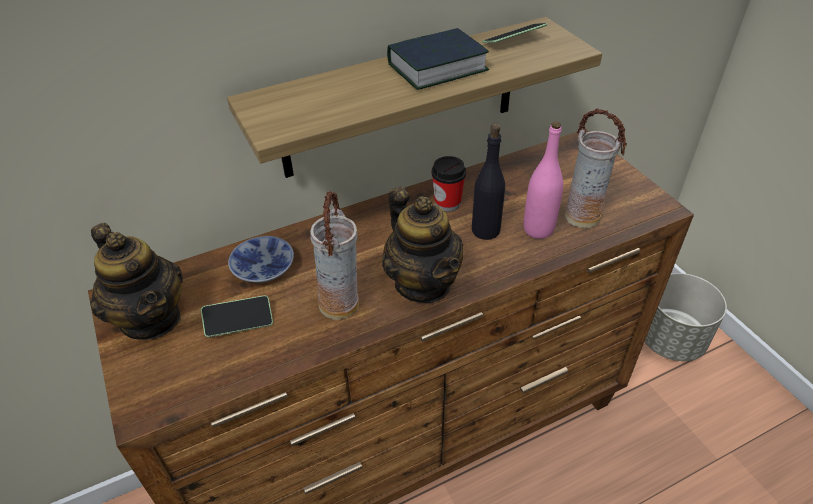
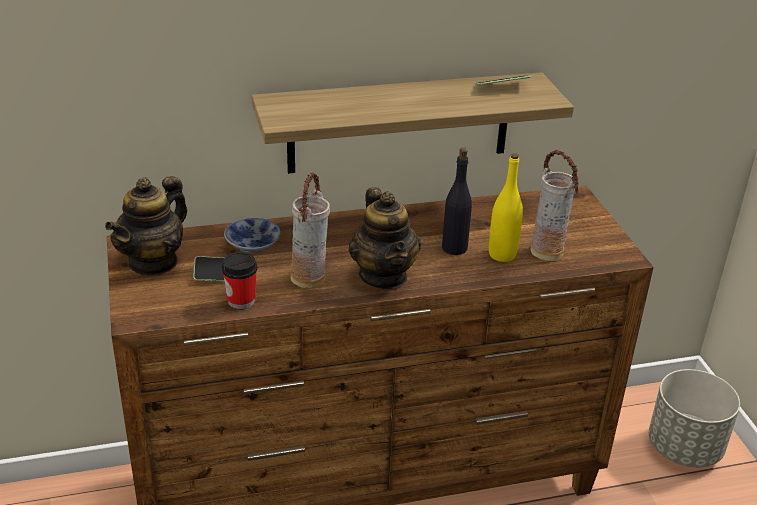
camera: 10 degrees right, 10 degrees down
(151, 318) = (153, 262): teapot -> teapot turned 60 degrees clockwise
(437, 67) = (427, 97): book -> none
(447, 203) = (428, 223): cup -> cup (241, 301)
(538, 229) = (502, 255): pink bottle -> yellow bottle

